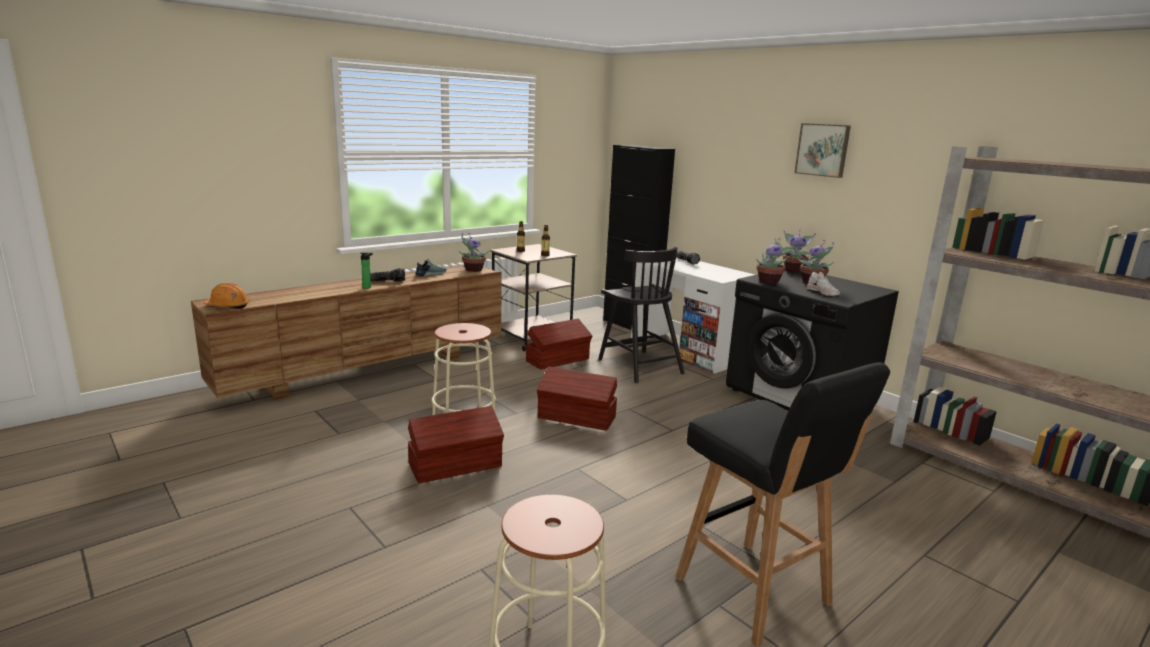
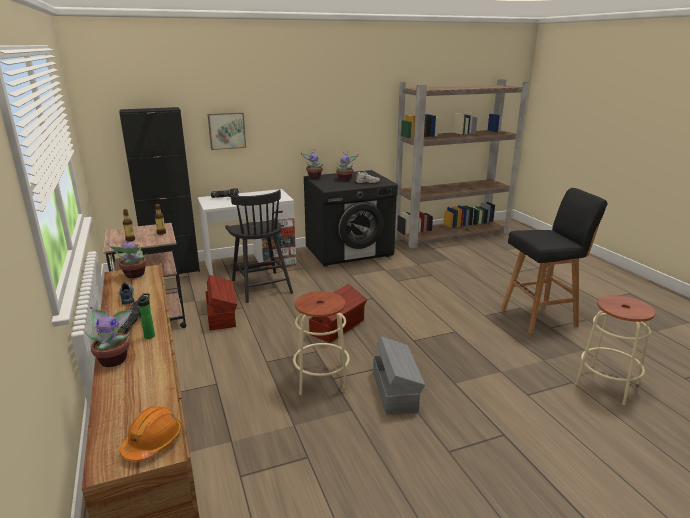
camera: 70 degrees left, 5 degrees up
(456, 466) = (395, 390): brown storage box -> grey storage box
(639, 365) = (261, 286): black chair -> black chair turned 75 degrees clockwise
(770, 281) = (336, 186): potted plant -> potted plant (114, 359)
(823, 150) = (309, 93): picture -> picture (226, 130)

